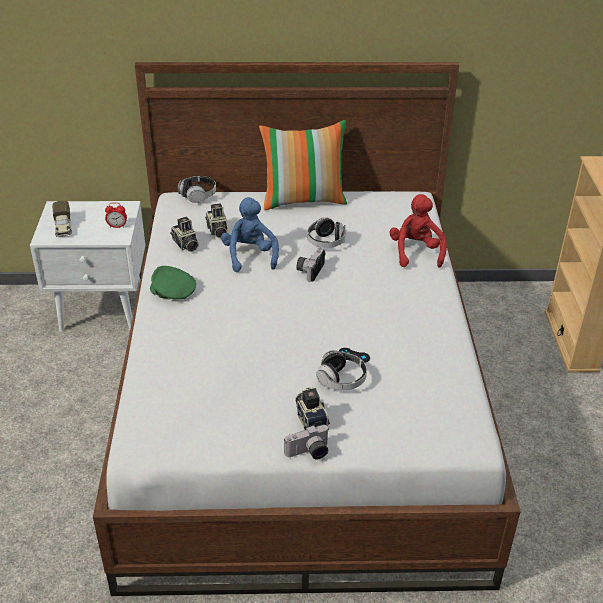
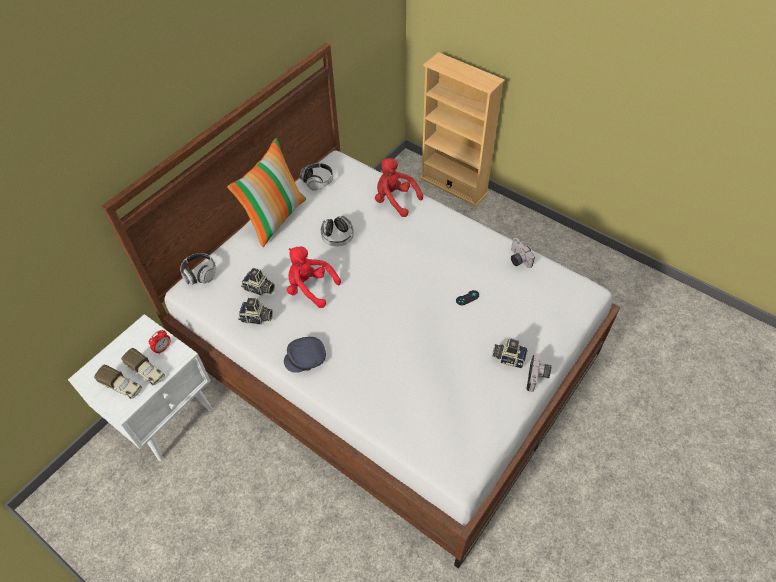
camera: 50 degrees left, 15 degrees up
(87, 231) = (147, 372): none -> toy truck
(172, 291) = (306, 358): green cap -> grey cap
(250, 256) = (310, 288): blue plush toy -> red plush toy
(309, 270) = (359, 265): camera -> camera (517, 259)
(341, 380) = (485, 319): headphones -> headphones (318, 181)

